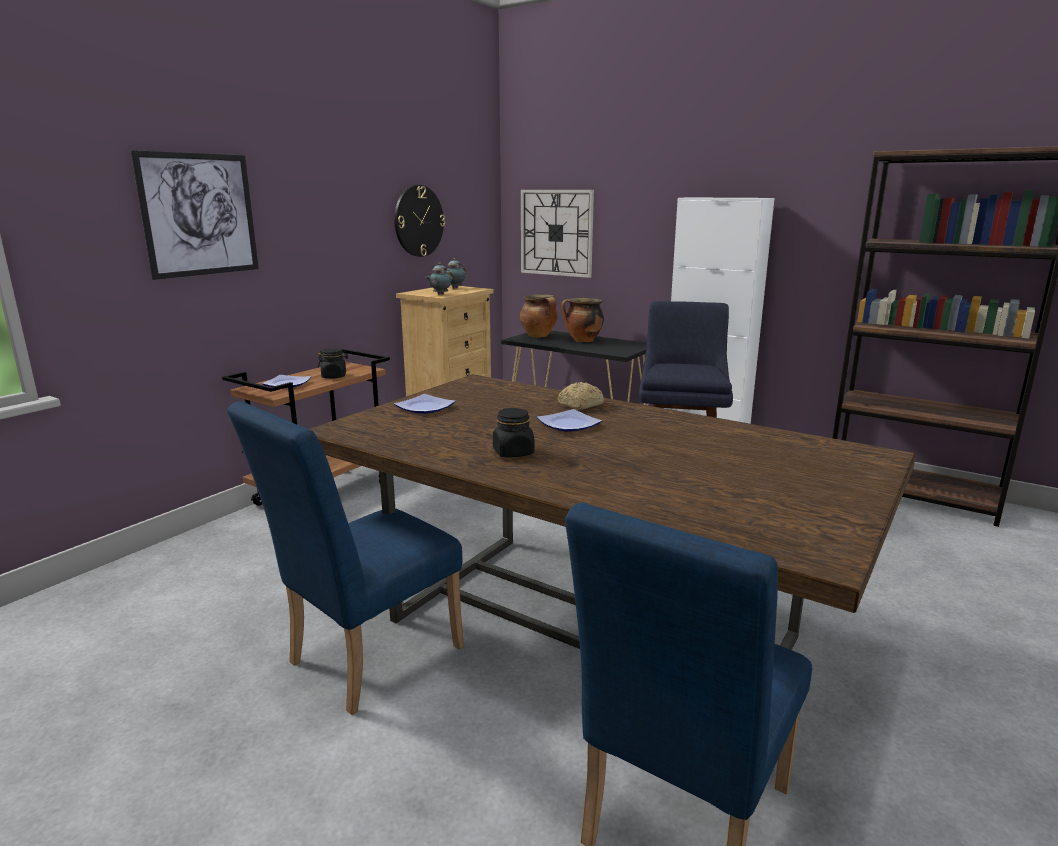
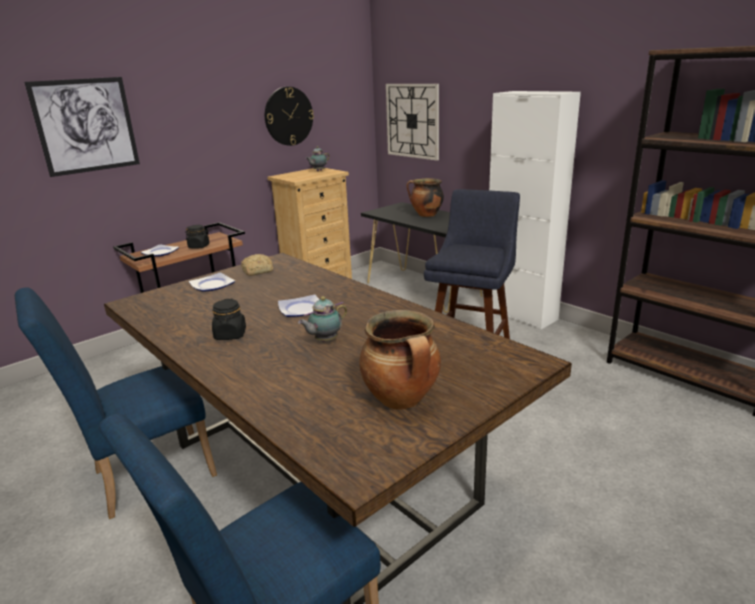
camera: 15 degrees right, 5 degrees up
(439, 294) = (298, 178): teapot -> teapot (324, 340)
(539, 336) = (394, 209): cooking pot -> cooking pot (402, 400)
(579, 405) = (330, 289): bread -> bread (256, 271)

